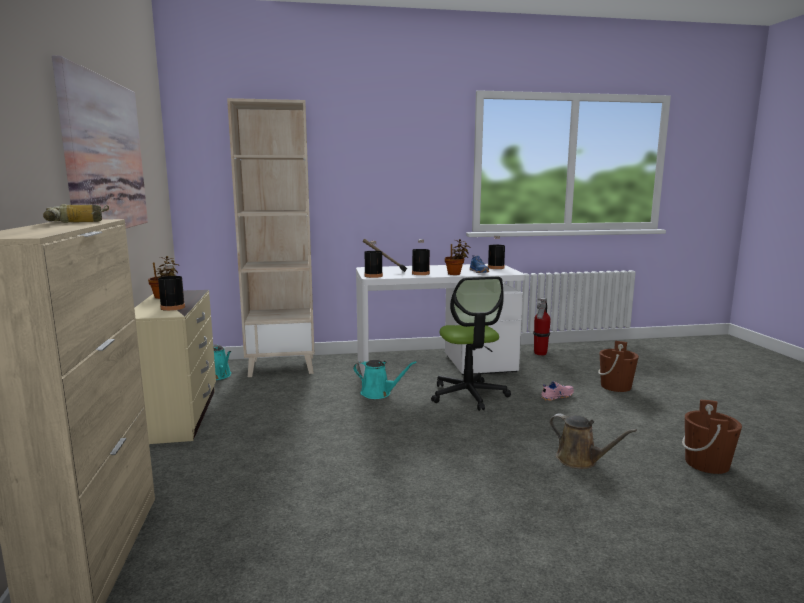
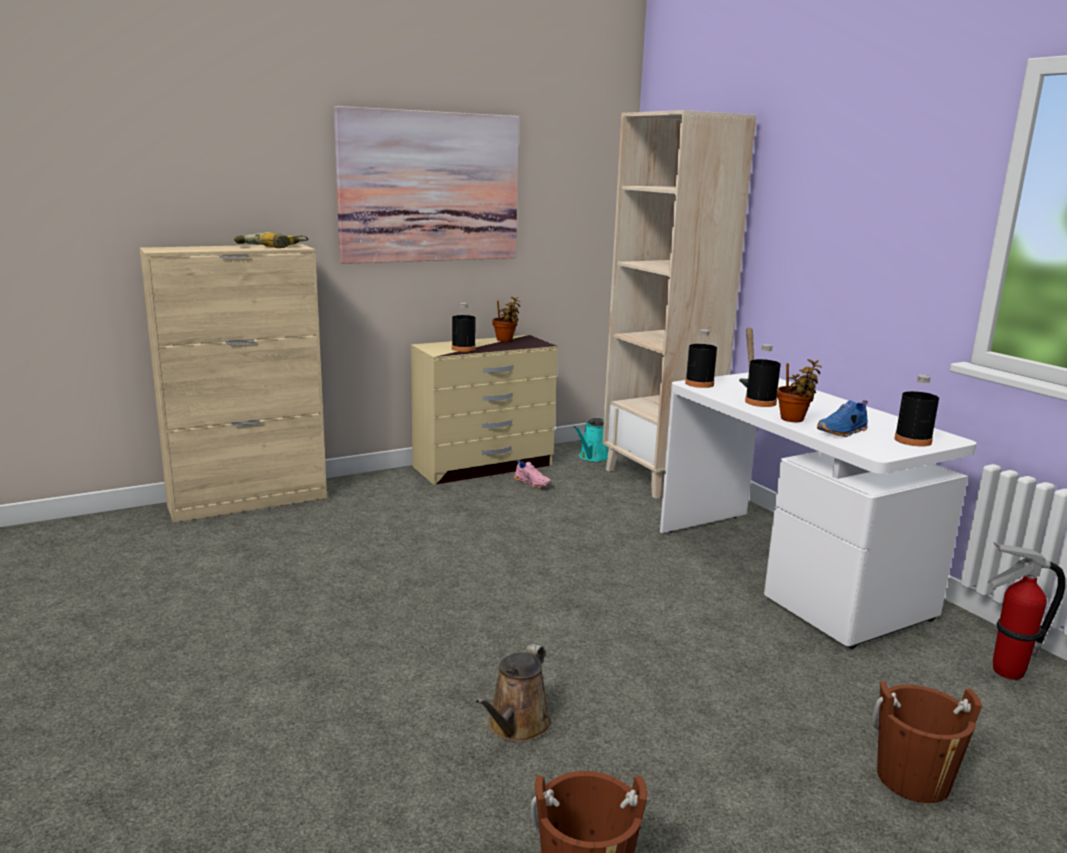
camera: 70 degrees right, 5 degrees up
(378, 393) = (629, 547): turquoise watering can -> none
(468, 395) = (688, 612): office chair -> none
(556, 396) = (767, 698): pink shoe -> pink shoe (533, 483)

